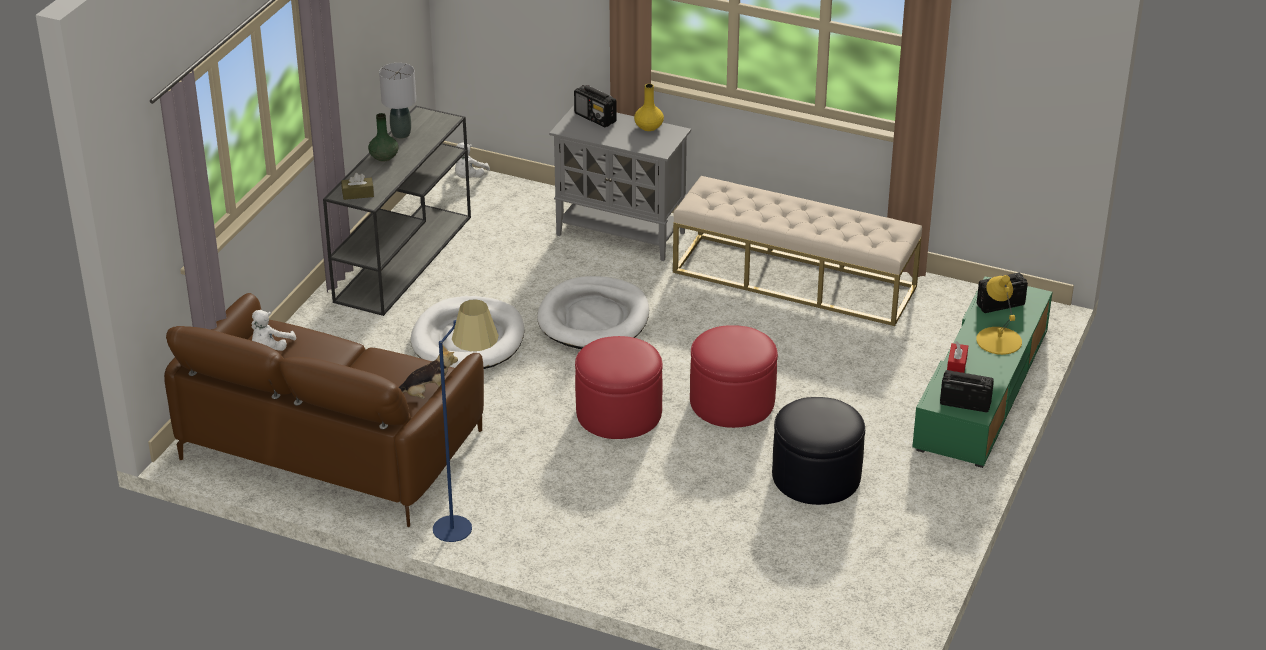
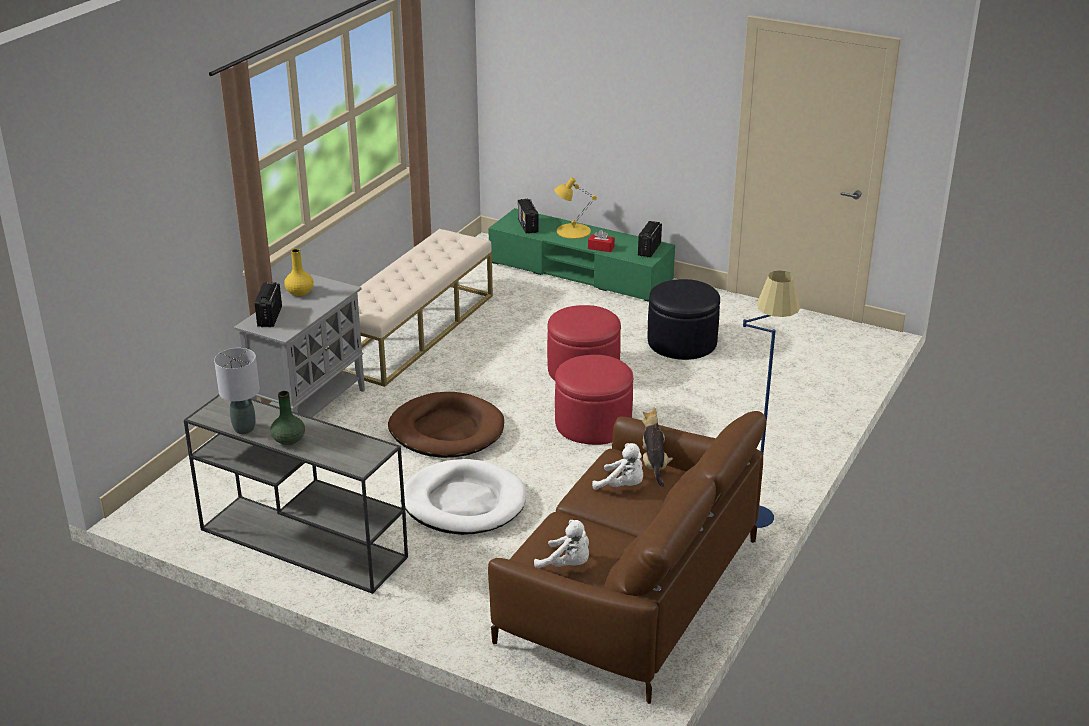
camera: 85 degrees left, 5 degrees down
(358, 194) = (361, 456): brown tissue box -> none
(469, 178) = (159, 497): white plush toy -> white plush toy (622, 486)
(594, 318) = (446, 430): white dog bed -> brown dog bed
(595, 118) = (269, 317): radio -> radio turned 135 degrees clockwise

